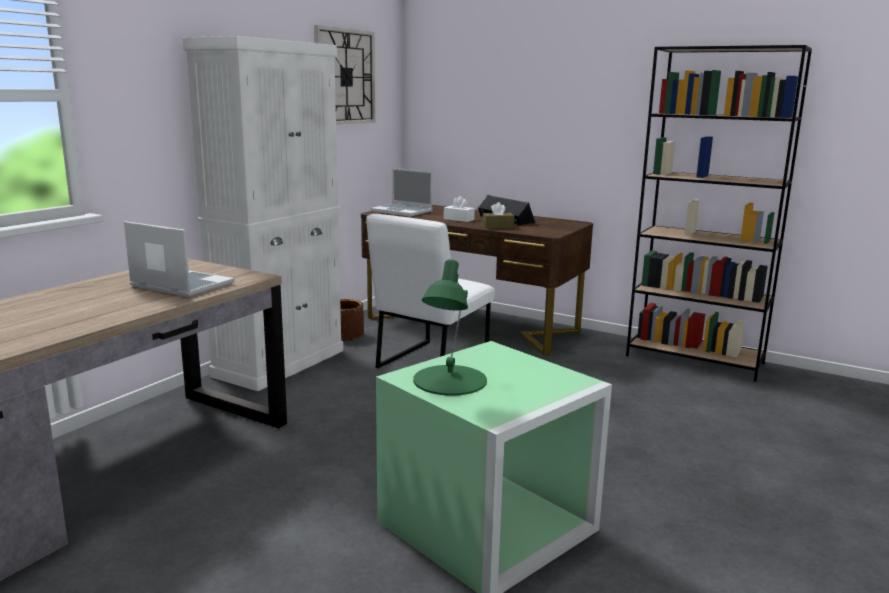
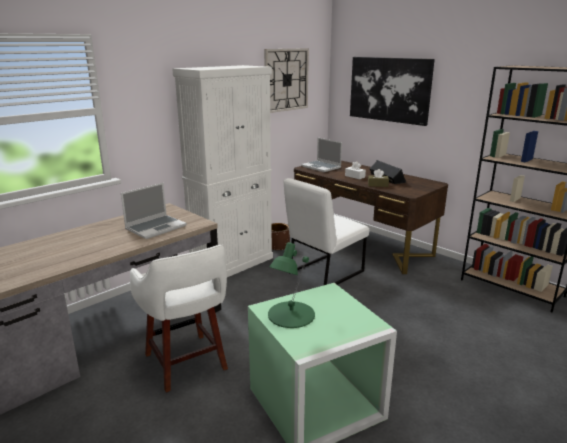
camera: 15 degrees right, 5 degrees up
(180, 285) = (156, 227): laptop -> laptop turned 90 degrees clockwise
(257, 503) = (186, 364): none -> white stool
(497, 93) = (389, 89): none -> picture

